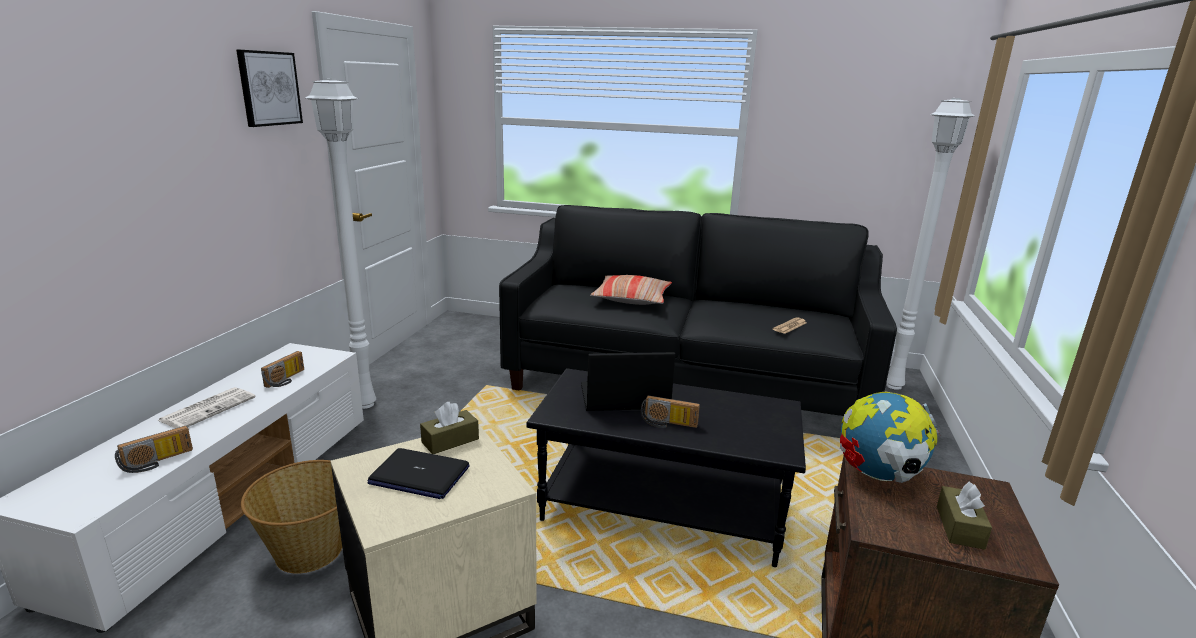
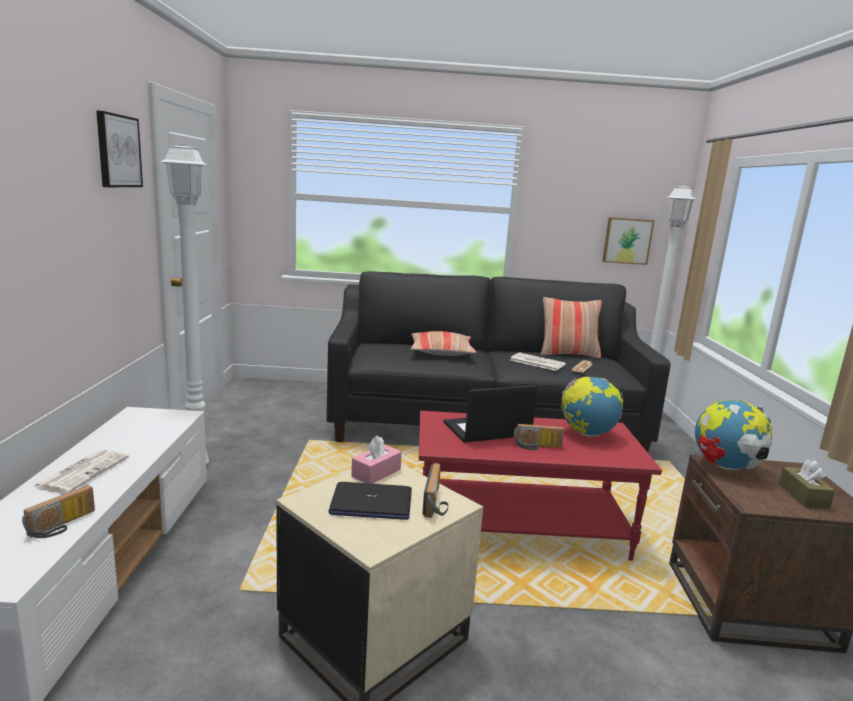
camera: 15 degrees left, 5 degrees down
(287, 379) = (149, 439): radio -> radio (437, 503)
(311, 551) = (216, 604): basket -> none
(450, 441) = (376, 473): brown tissue box -> pink tissue box
(663, 508) = (520, 527): black coffee table -> red coffee table
(735, 317) = (536, 362): none -> newspaper
(742, 412) = (587, 434): none -> globe
(786, 308) = (568, 354): none -> pillow
(887, 168) = (627, 240): none -> picture

